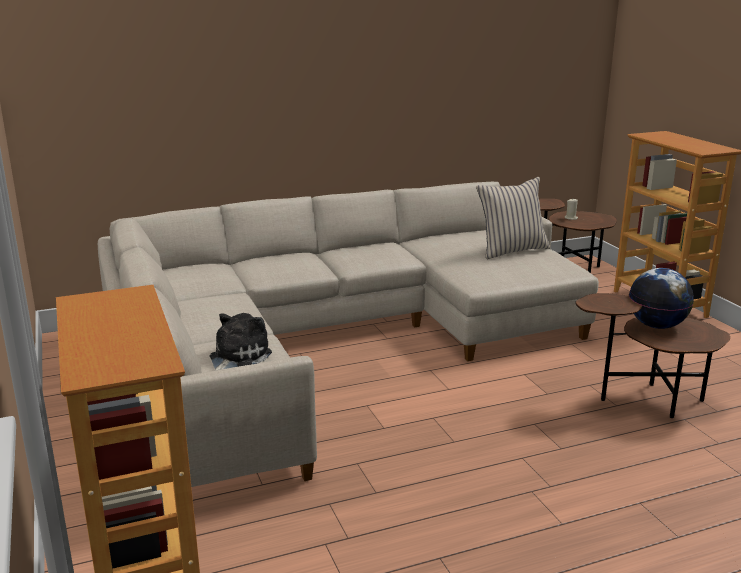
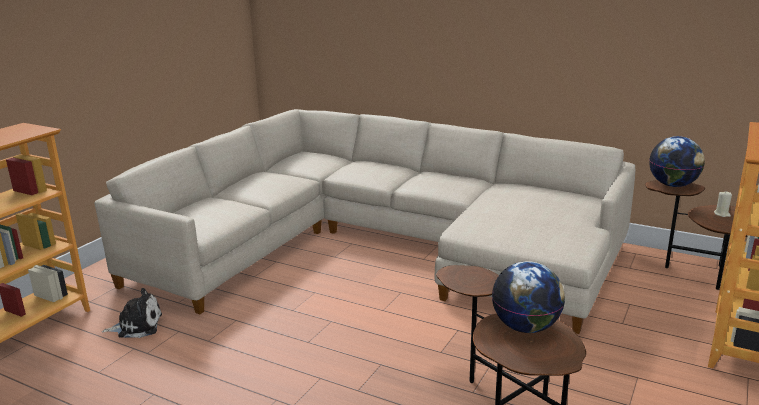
camera: 50 degrees right, 0 degrees up
(237, 357) = (209, 211): plush toy -> plush toy (137, 326)
(511, 250) = (553, 216): beige pillow -> none
(541, 203) = (673, 185): none -> globe

